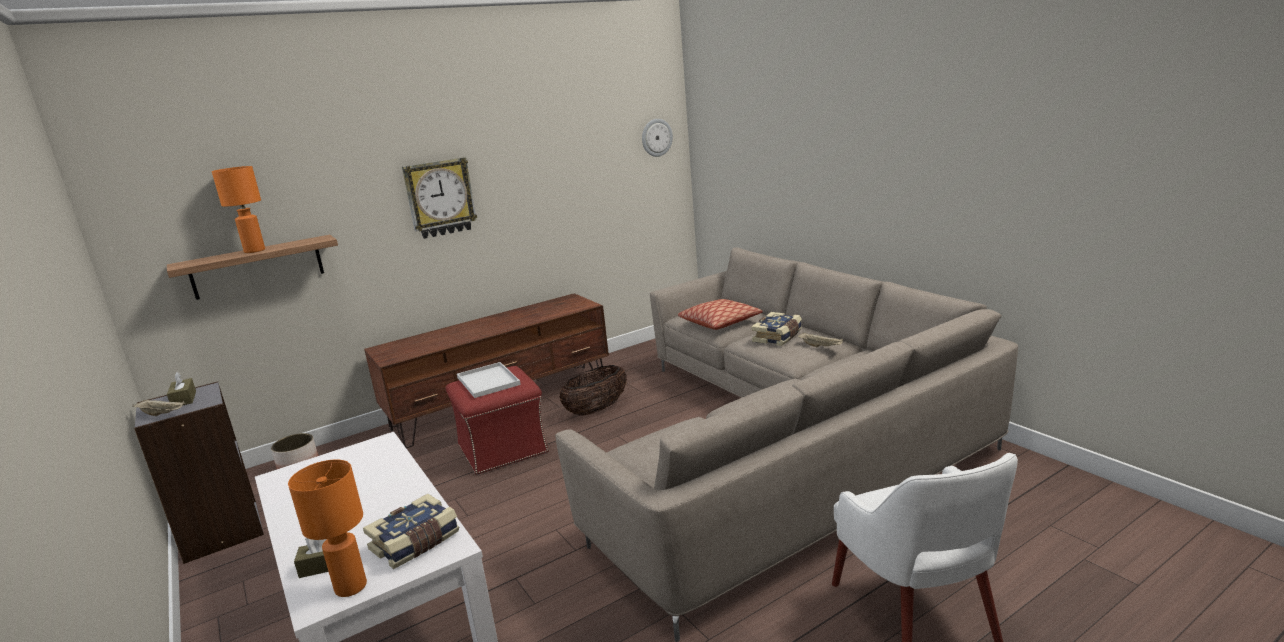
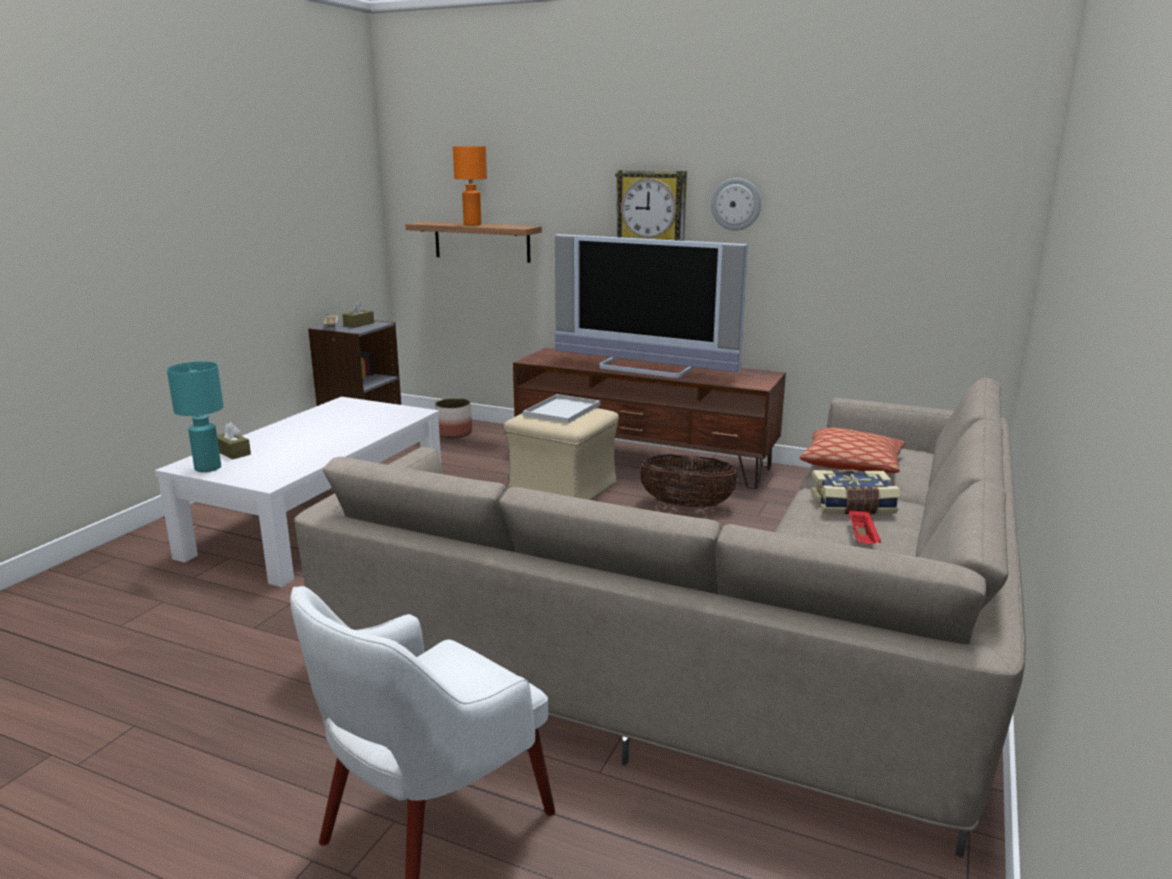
camera: 55 degrees right, 0 degrees up
(350, 587) = (208, 468): orange table lamp -> turquoise table lamp
(416, 543) = (271, 469): book -> none
(492, 327) = (645, 369): none -> television
(503, 448) = (563, 489): red ottoman -> beige ottoman
(656, 137) = (981, 188): wall clock -> wall clock (736, 204)
(821, 346) = (862, 539): beige tray -> red tray

